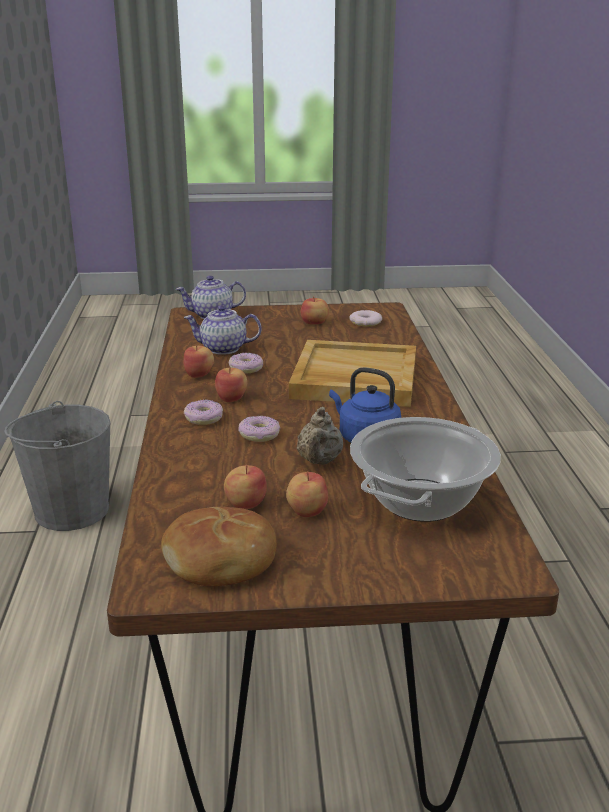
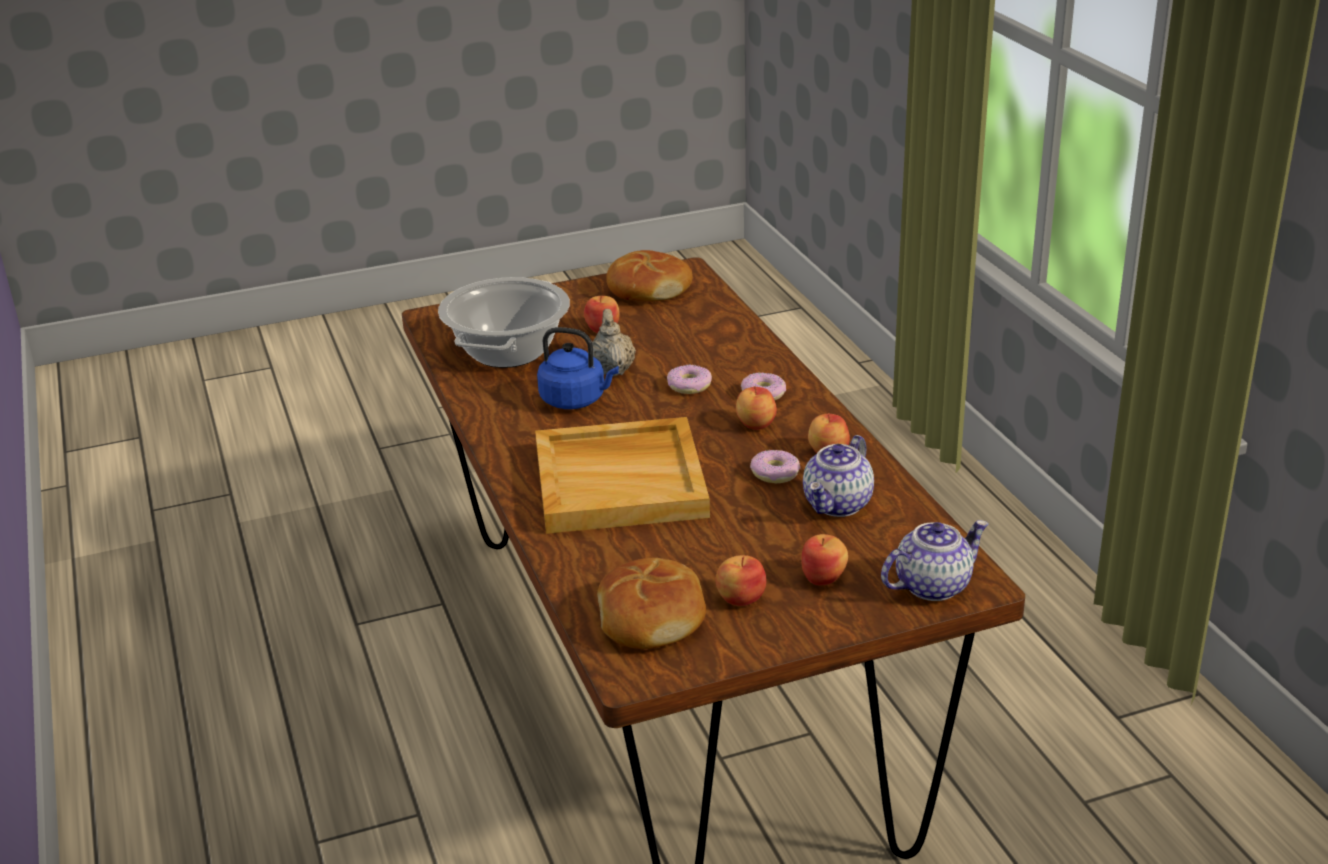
camera: 165 degrees right, 5 degrees up
(71, 510) = (1111, 763): grey bucket -> none
(223, 349) = (838, 505): teapot -> teapot turned 135 degrees clockwise
(245, 503) = (657, 326): apple -> apple (824, 577)
(366, 322) = (652, 618): donut -> bread

